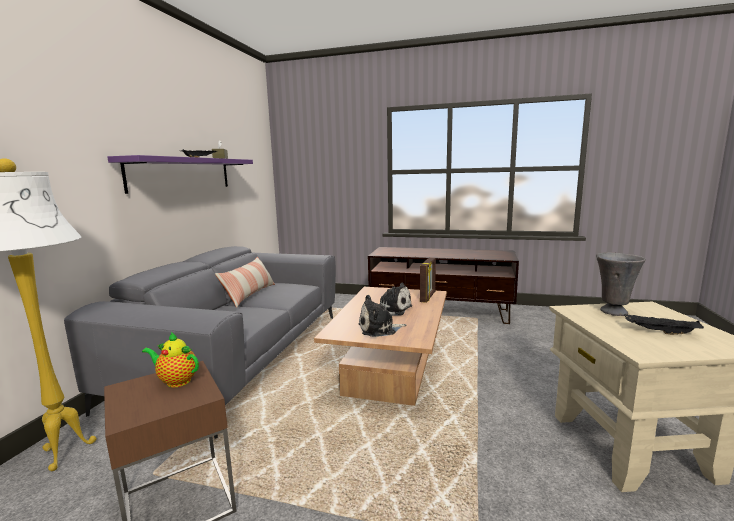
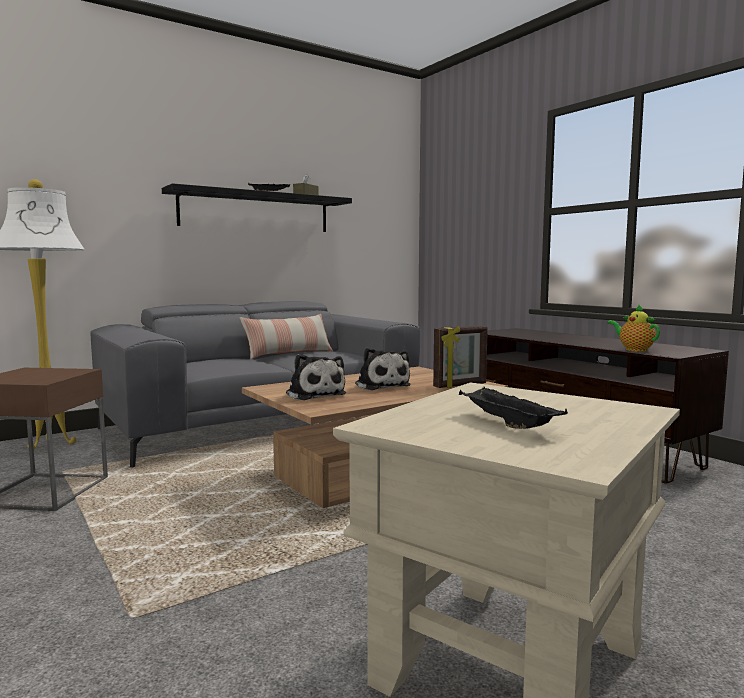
camera: 40 degrees right, 5 degrees down
(176, 381) = (55, 373): teapot -> teapot (634, 350)
(182, 174) = (256, 212): purple shelf -> black shelf
(379, 329) = (314, 394): plush toy -> plush toy turned 150 degrees counterclockwise
(613, 311) = (538, 400): grey vase -> none

